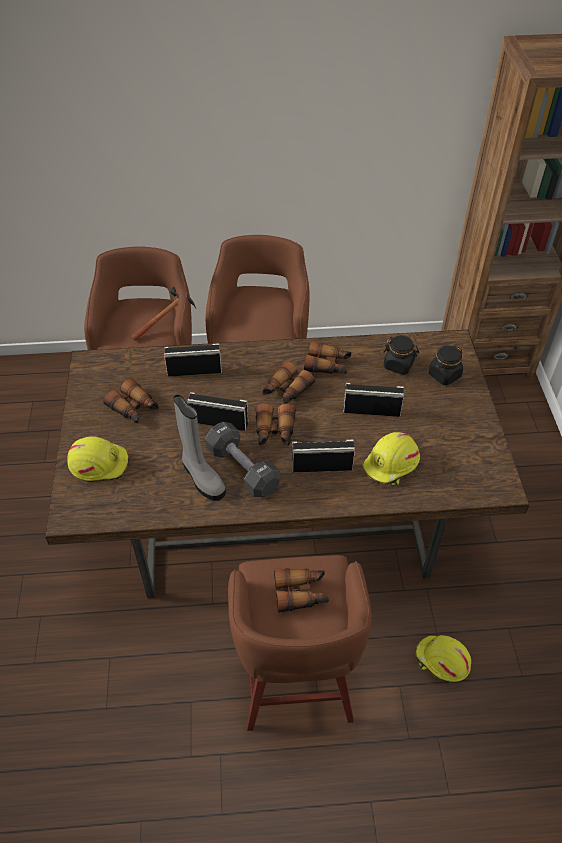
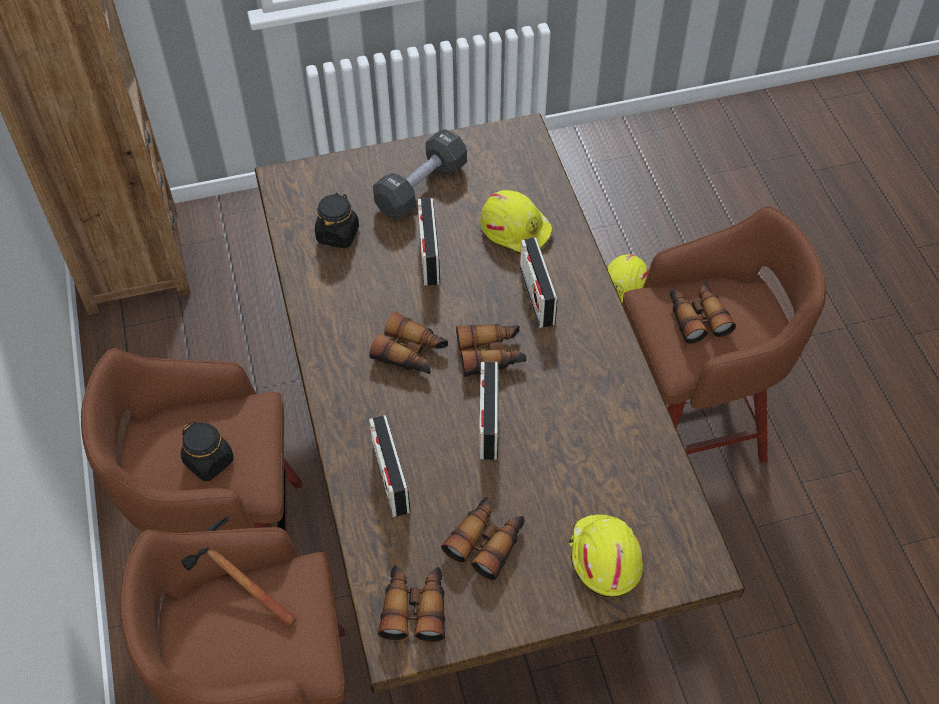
camera: 100 degrees left, 5 degrees up
(202, 477) = (591, 423): grey boot -> none
(242, 469) = (564, 379): black dumbbell -> black dumbbell (421, 187)
(327, 365) = (351, 312): binoculars -> binoculars (414, 607)
(444, 375) = (350, 187): black jar -> black jar (209, 461)

